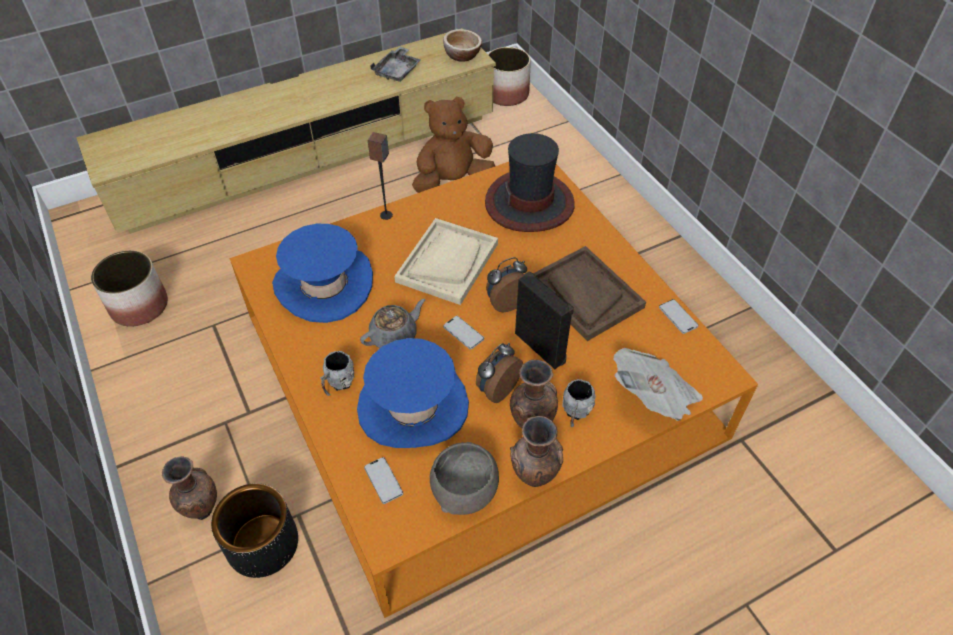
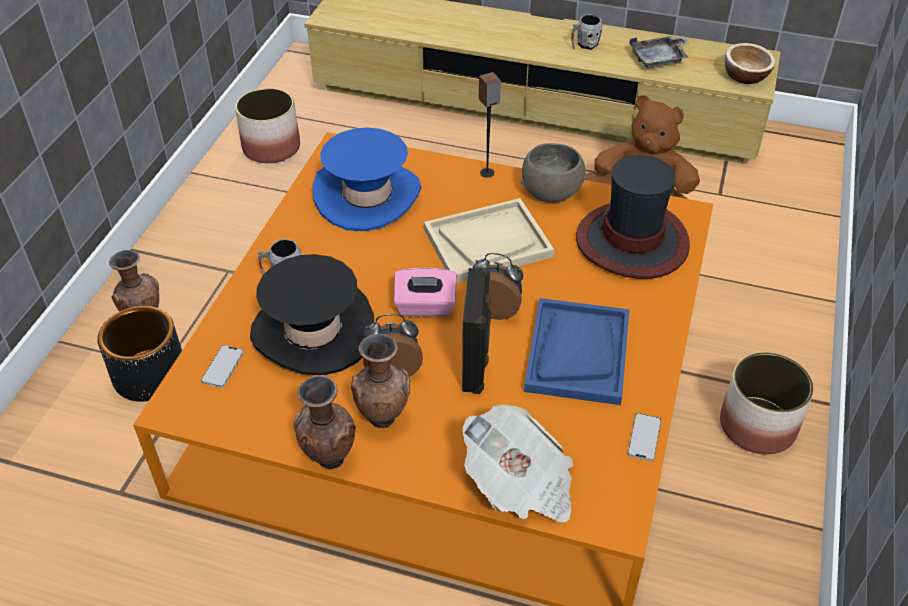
camera: 45 degrees right, 5 degrees down
(394, 336) = (368, 270): grey teapot -> none
(413, 406) = (313, 332): blue hat -> black hat
(463, 333) = (425, 307): phone -> pink tissue box
(464, 491) = (266, 422): grey bowl -> grey bowl (551, 191)
(507, 95) = (800, 155): planter -> planter (757, 426)
(575, 413) = (431, 439): grey mug -> grey mug (584, 45)
(585, 294) = (577, 353): brown tray -> blue tray

